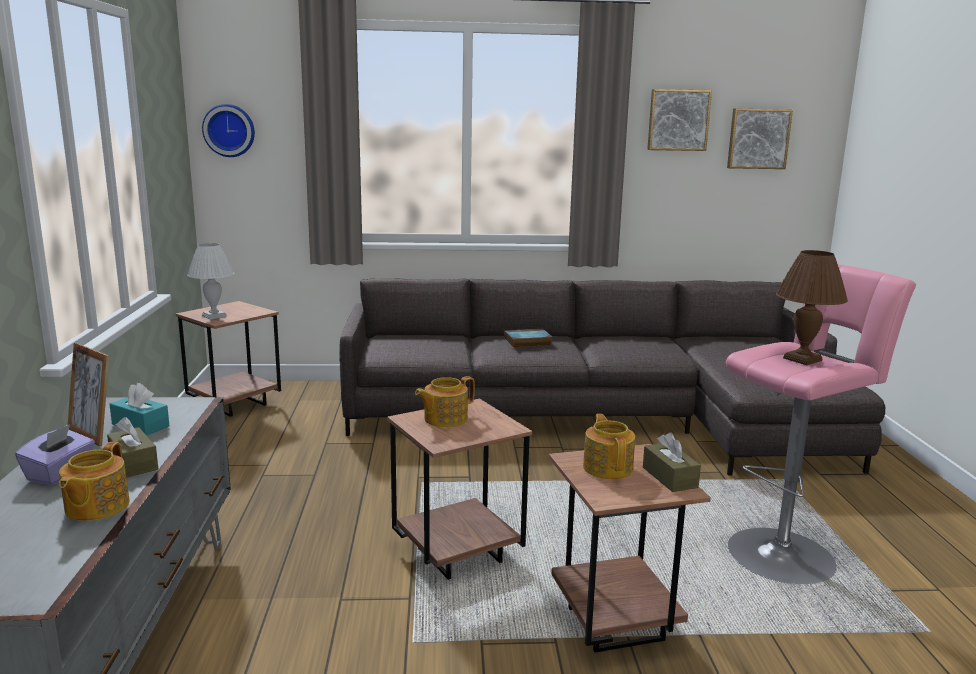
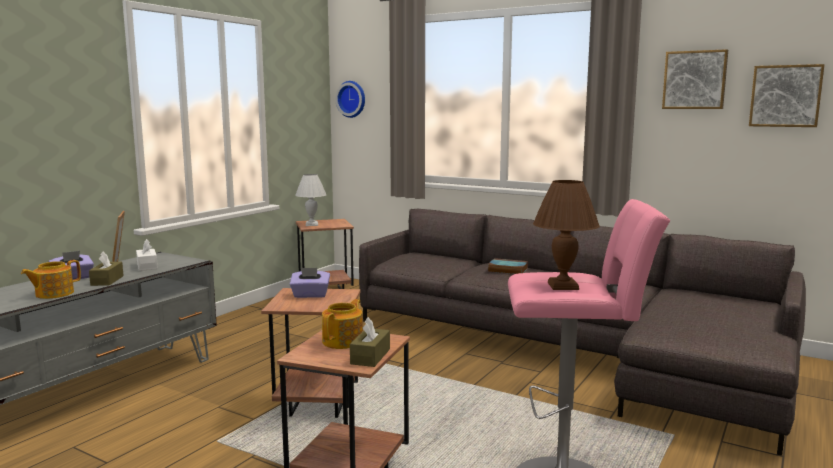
camera: 35 degrees right, 5 degrees down
(140, 425) = (147, 266): turquoise tissue box -> white tissue box
(444, 419) = (310, 295): teapot -> purple tissue box

